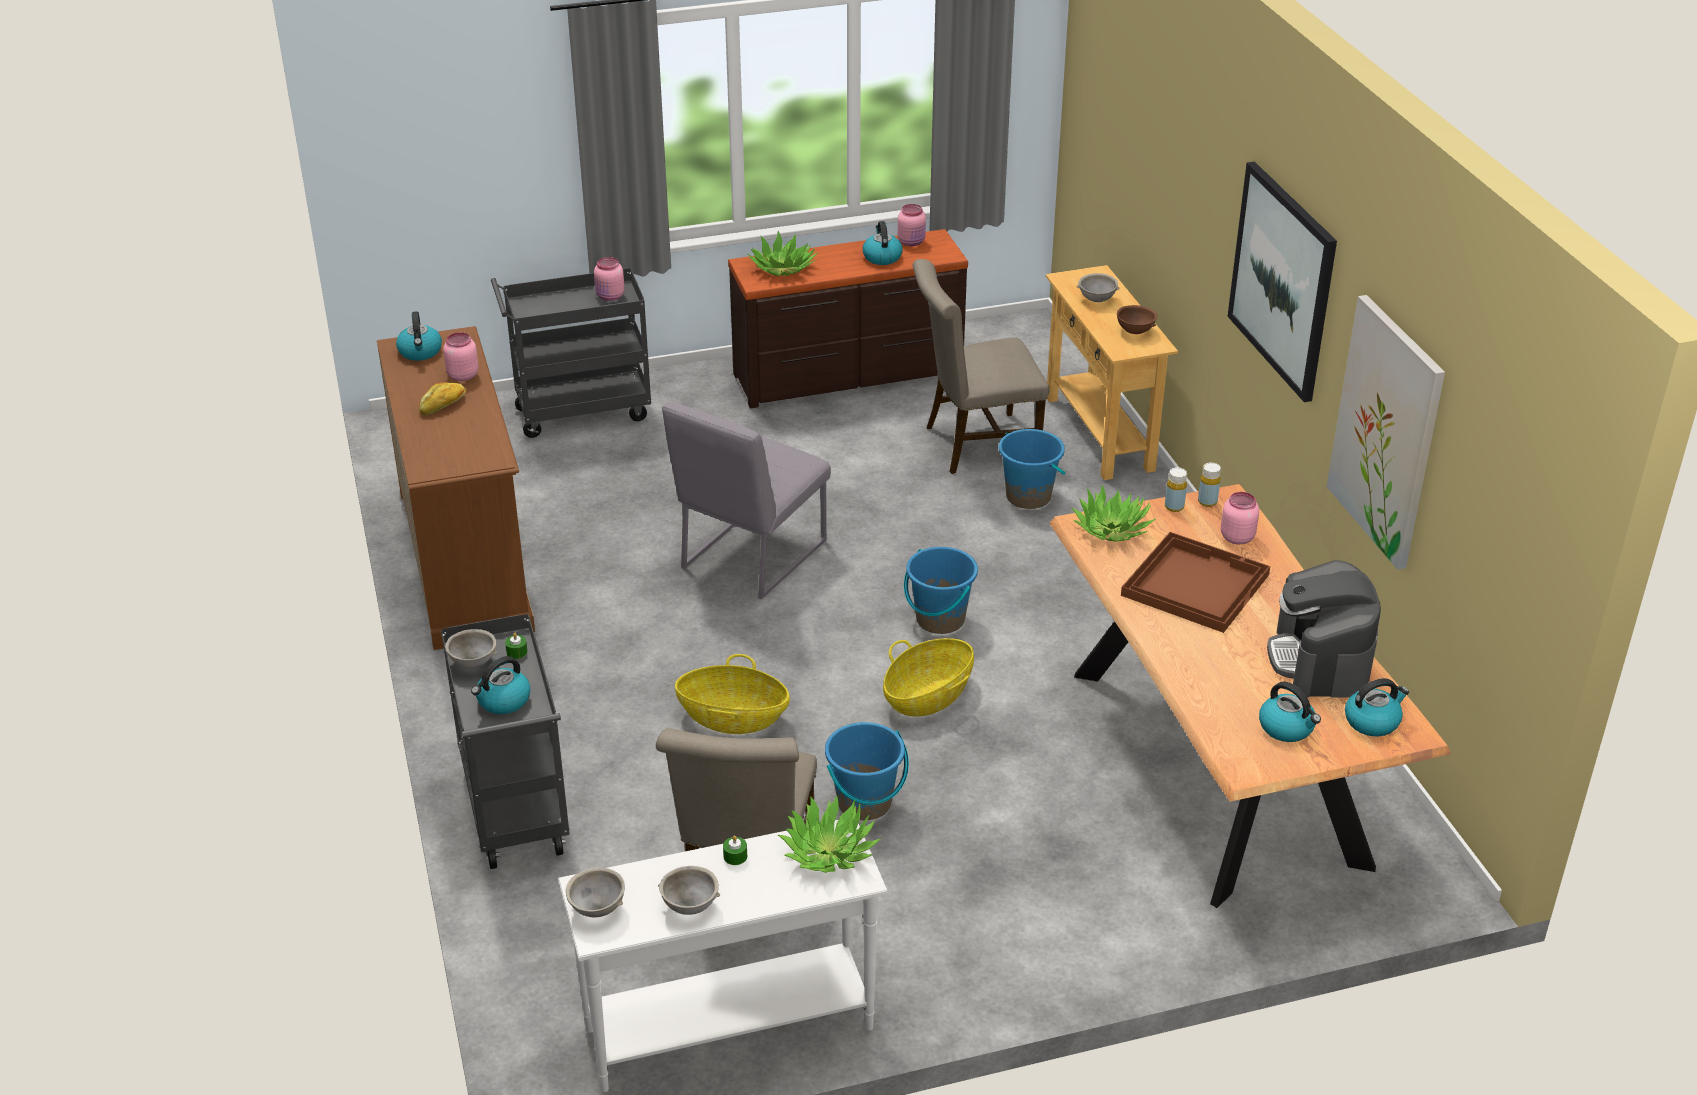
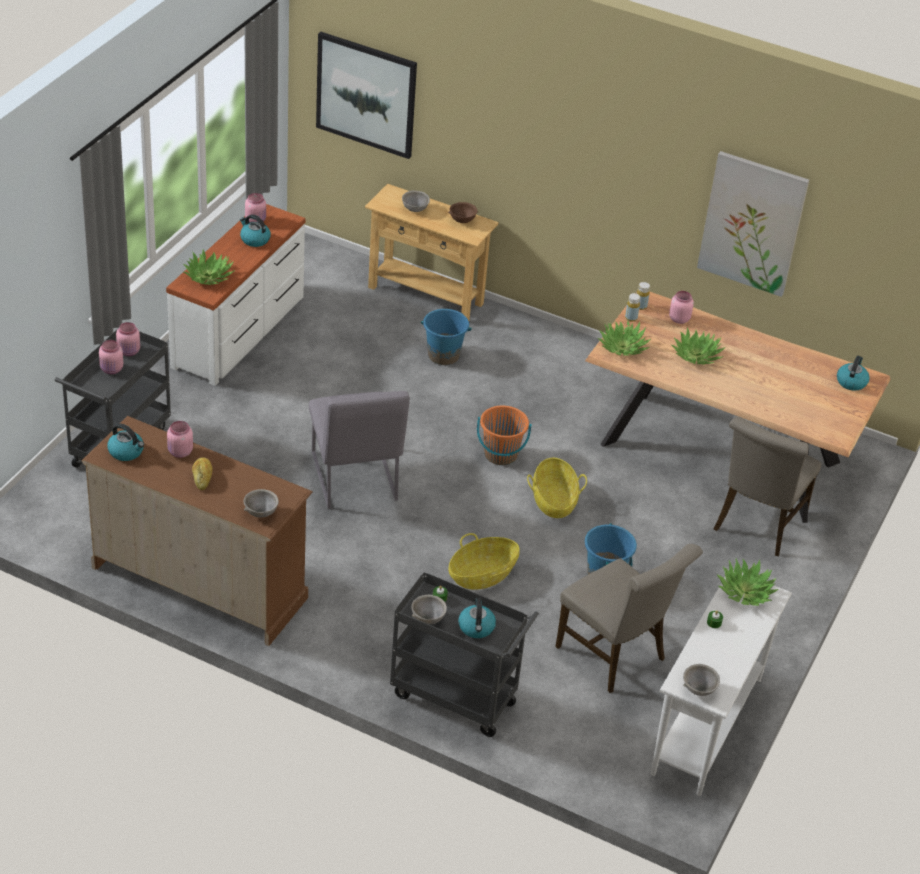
camera: 50 degrees left, 5 degrees up
(570, 303) = (112, 369): none -> pink jar
(689, 905) = (731, 658): grey bowl -> grey bowl (260, 512)
(849, 375) = (240, 332): brown dresser -> white dresser
(939, 620) = (500, 455): blue bucket -> orange bucket
(974, 445) = (372, 339): beige chair -> beige chair (757, 525)
(1194, 584) = (696, 355): brown tray -> potted plant
(1283, 280) = (621, 157): picture -> picture (366, 94)
(1287, 728) = (827, 406): kettle -> none
(1320, 660) = (794, 364): coffee machine -> none

